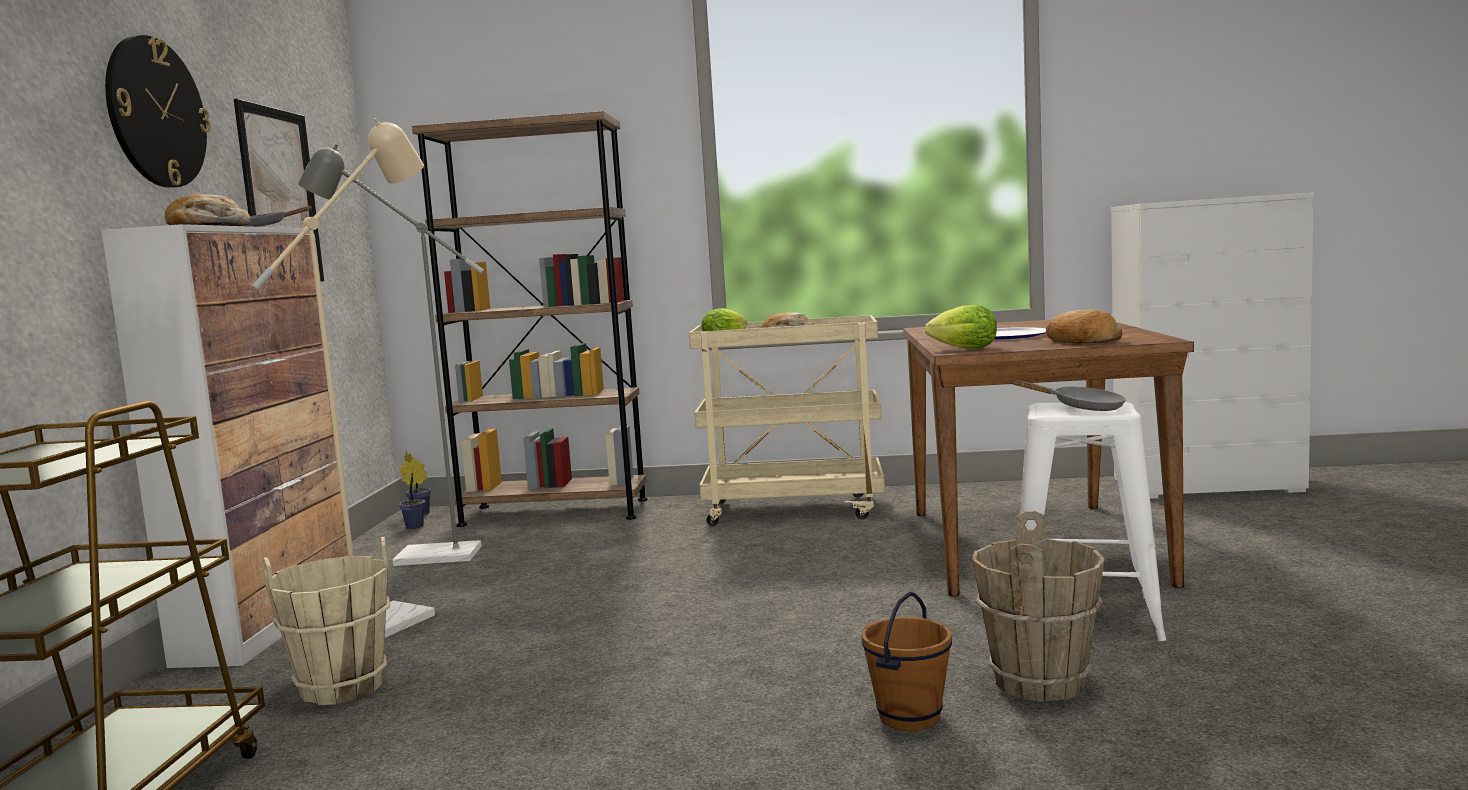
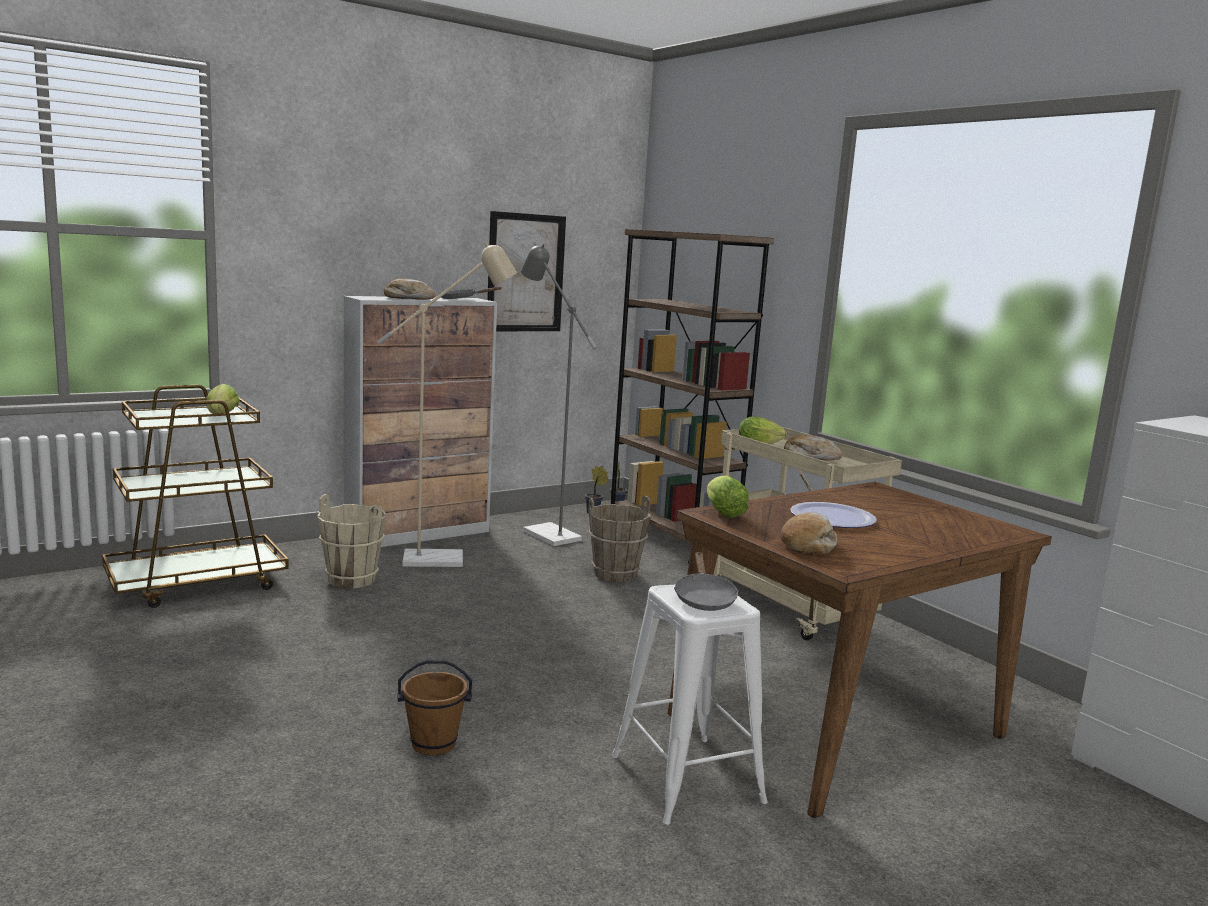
camera: 50 degrees right, 5 degrees up
(99, 448) = (221, 416): none -> lettuce
(156, 113) = (412, 225): wall clock -> none
(1041, 683) = (530, 782): brown bucket -> brown bucket (615, 575)

